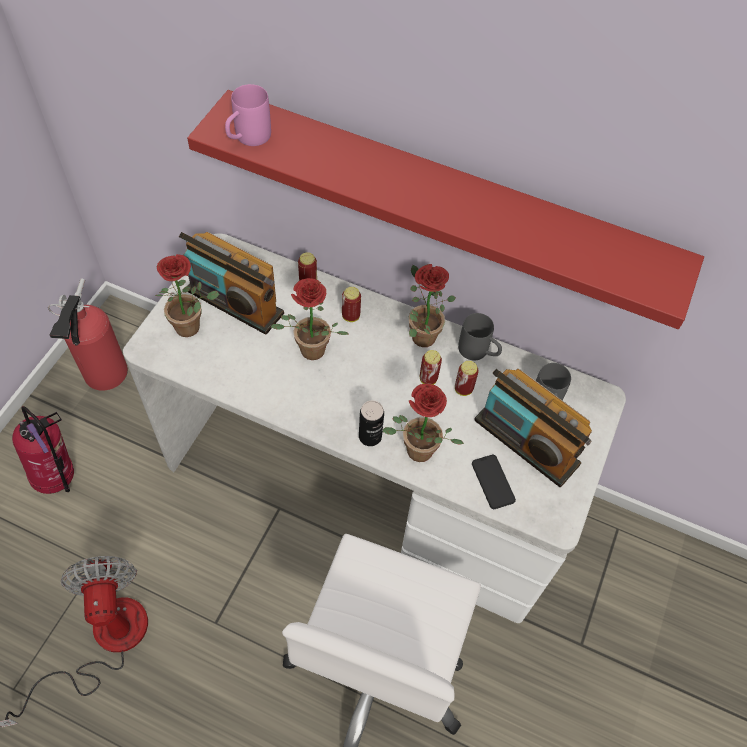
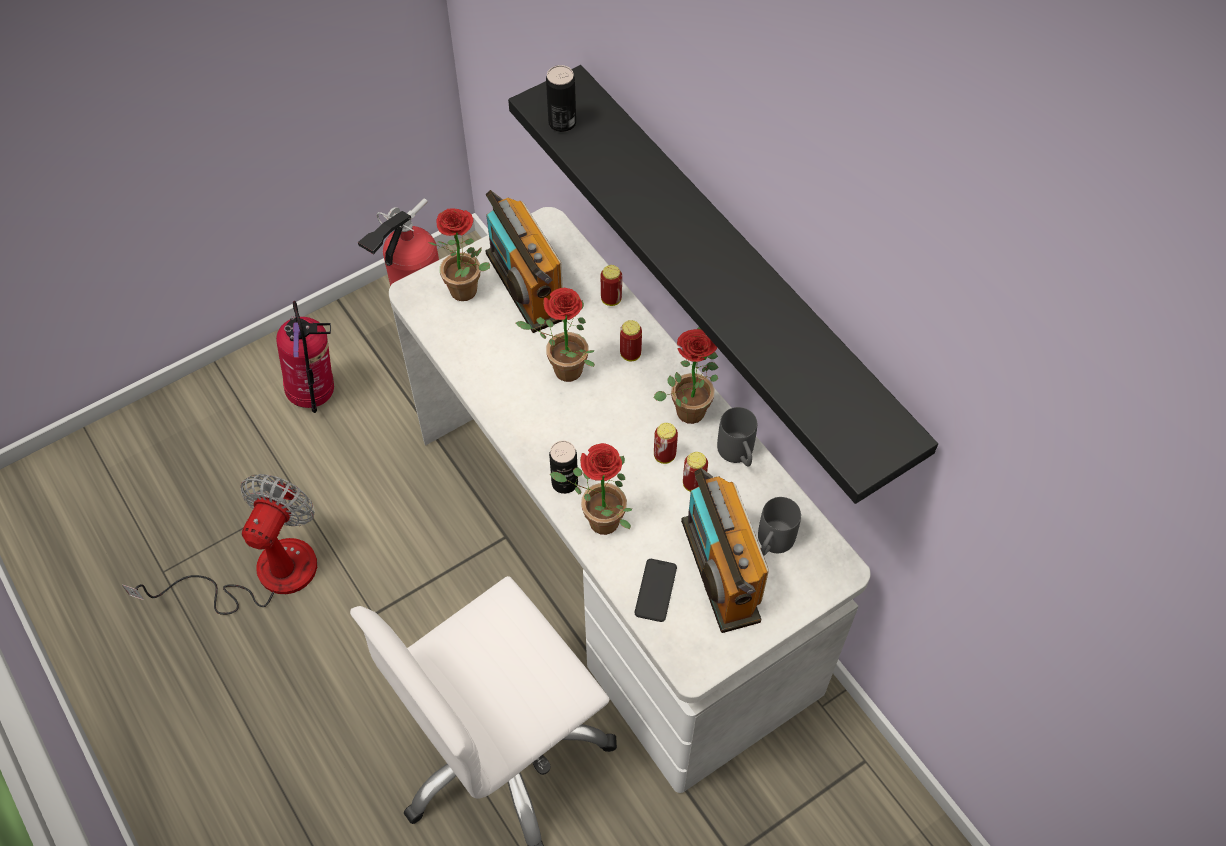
camera: 35 degrees right, 0 degrees up
(247, 139) = (562, 123): pink mug -> can
(446, 201) = (738, 269): red shelf -> black shelf

